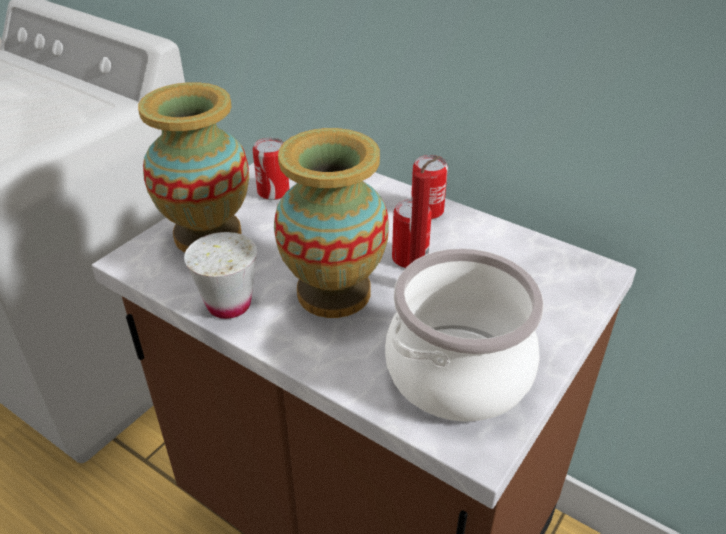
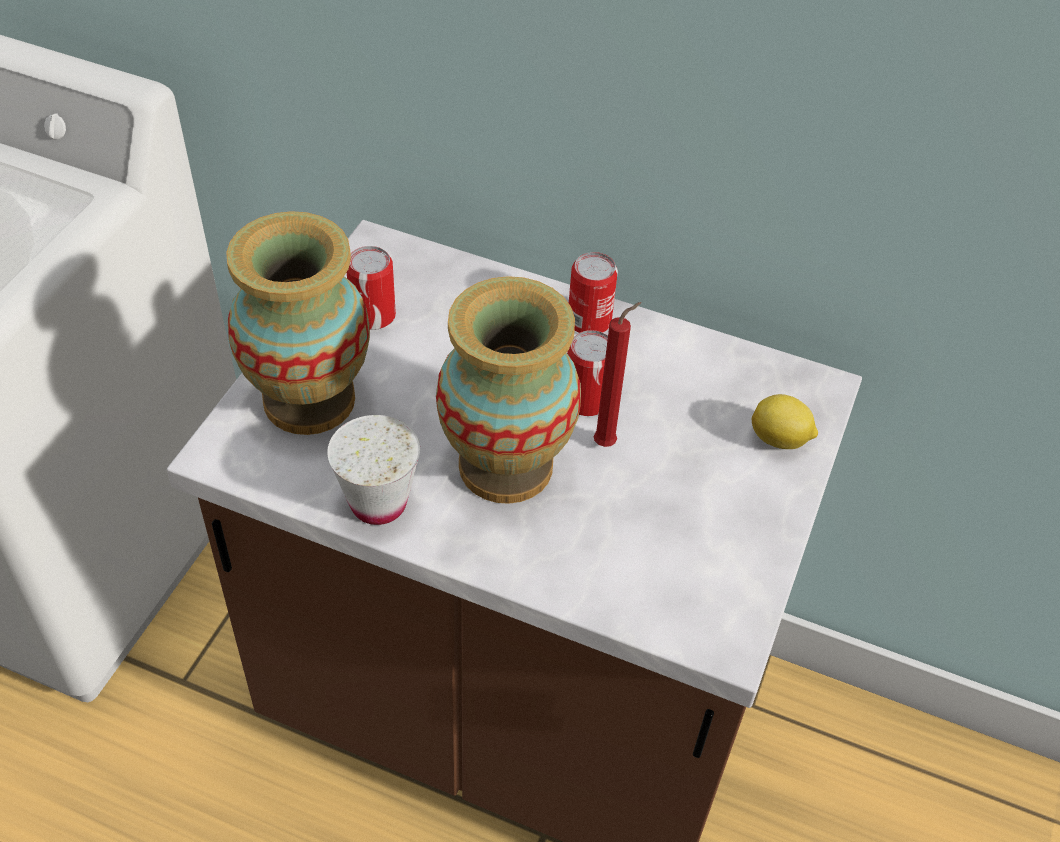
camera: 15 degrees left, 10 degrees up
(457, 371) = (682, 552): cooking pot -> none
(558, 302) = (780, 440): none -> lemon

